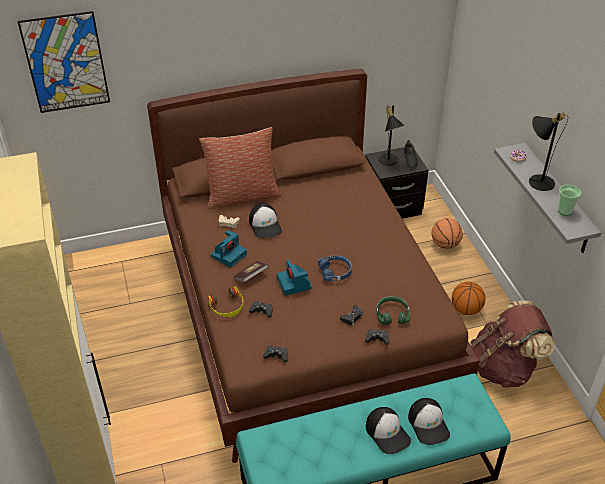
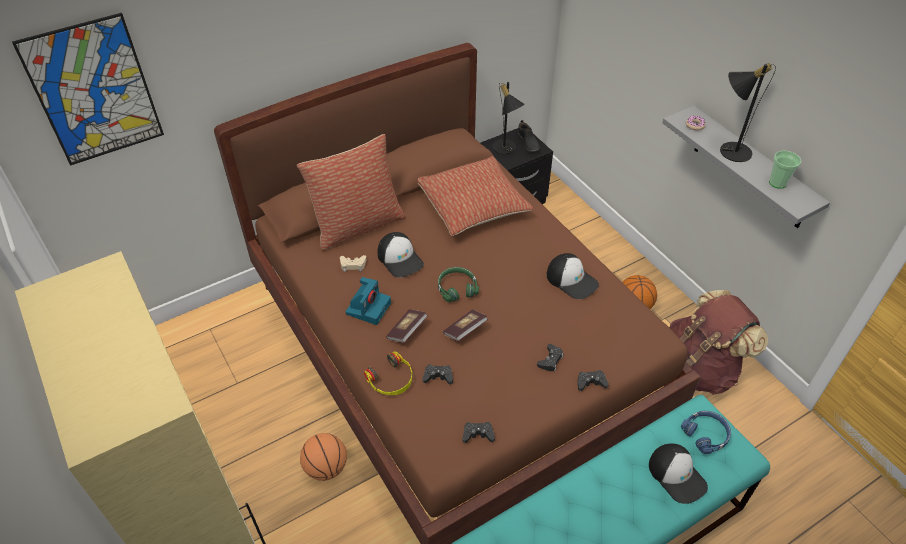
camera: 15 degrees left, 5 degrees up
(294, 284) = (465, 330): camera -> book
(335, 271) = (508, 303): blue headphones -> blue headphones (706, 434)
(337, 197) = (473, 205): none -> pillow
(387, 433) = (635, 499): cap -> cap (572, 280)
(392, 314) = (595, 345): green headphones -> green headphones (456, 287)
(445, 244) = (583, 233): basketball -> basketball (326, 468)

